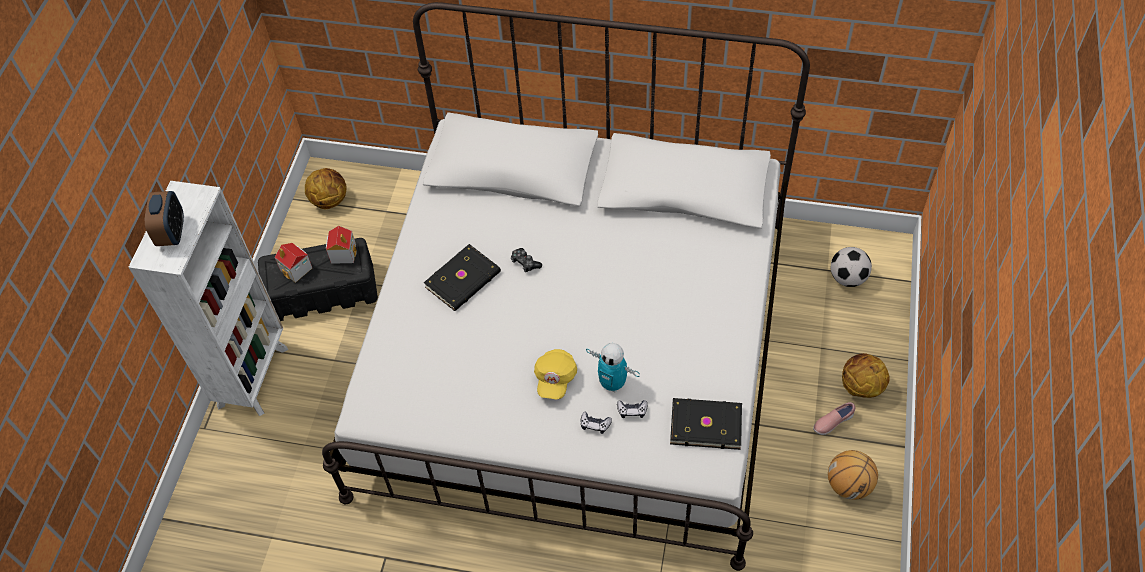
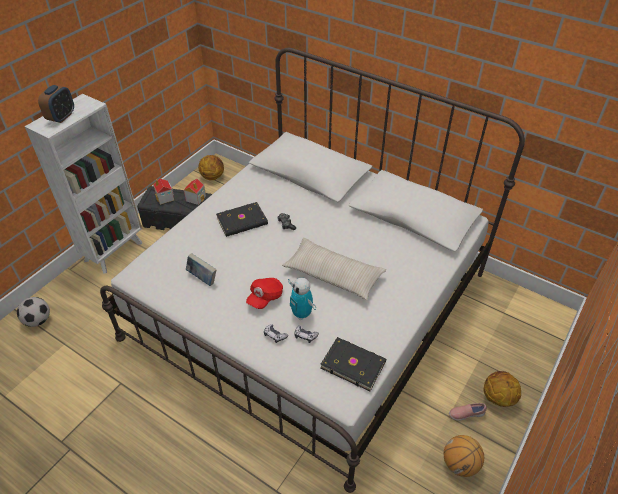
camera: 20 degrees right, 10 degrees down
(459, 383) = (202, 278): none -> book
(555, 379) = (265, 297): yellow cap -> red cap
(624, 314) = (333, 274): none -> beige pillow
(847, 278) = (517, 322): football -> football (38, 320)

